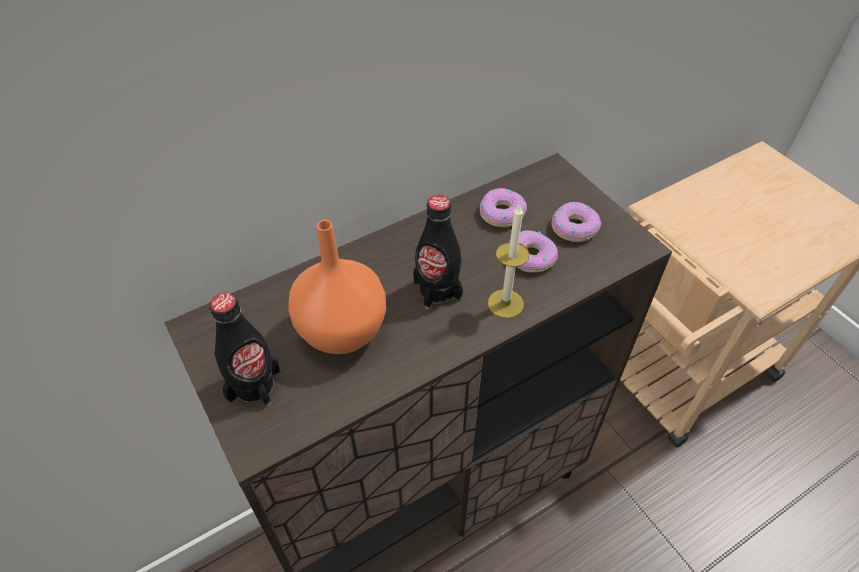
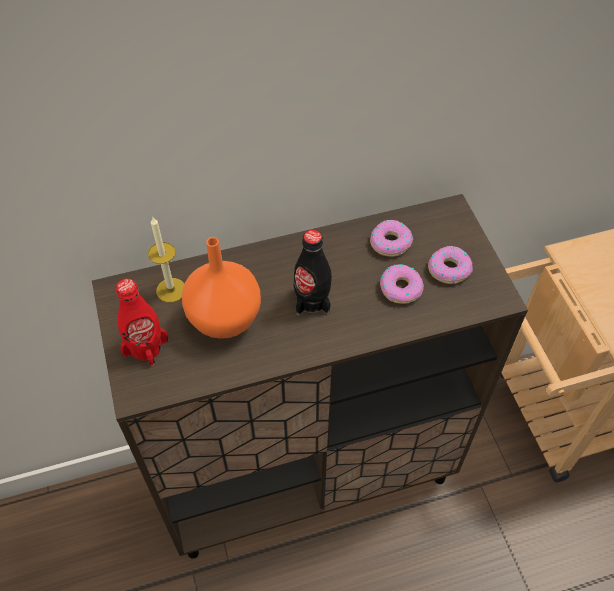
camera: 15 degrees right, 5 degrees up
(254, 385) = (146, 347): black bottle -> red bottle
(505, 303) = (364, 325): candle -> candle (171, 290)

